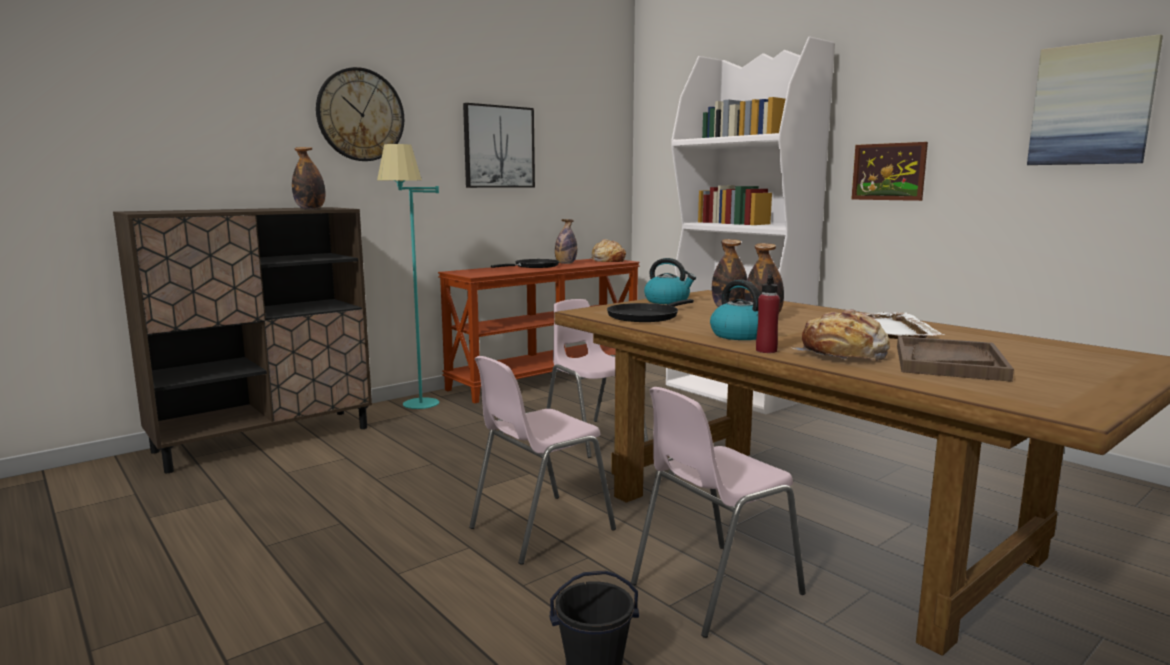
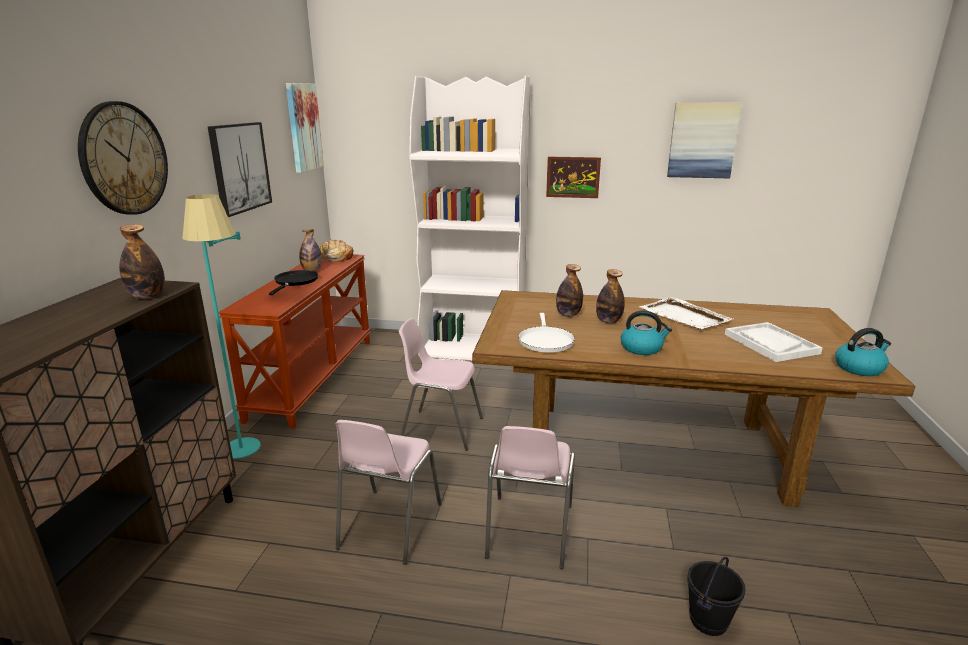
camera: 40 degrees left, 10 degrees up
(604, 124) = (303, 127): none -> picture
(645, 316) = (545, 341): black frying pan -> white frying pan
(667, 301) = (513, 314): kettle -> kettle (859, 368)
(713, 588) = (674, 522): pink chair -> pink chair (388, 526)
(766, 350) = (687, 362): red bottle -> none
(843, 355) = (725, 353): bread -> none
(948, 362) = (770, 344): brown tray -> white tray

